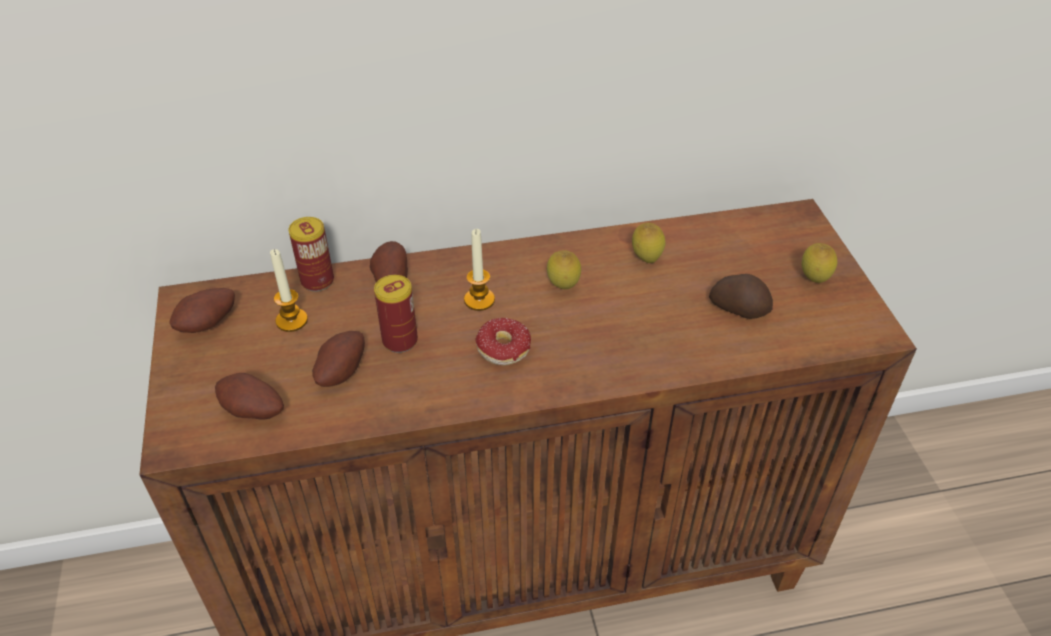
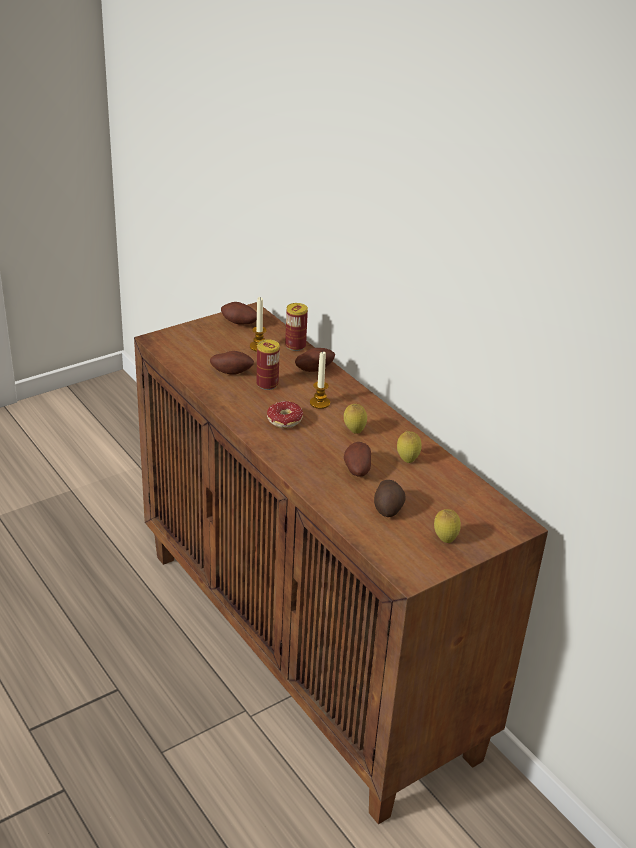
camera: 65 degrees right, 10 degrees down
(252, 412) = (188, 354): potato -> potato (356, 469)

